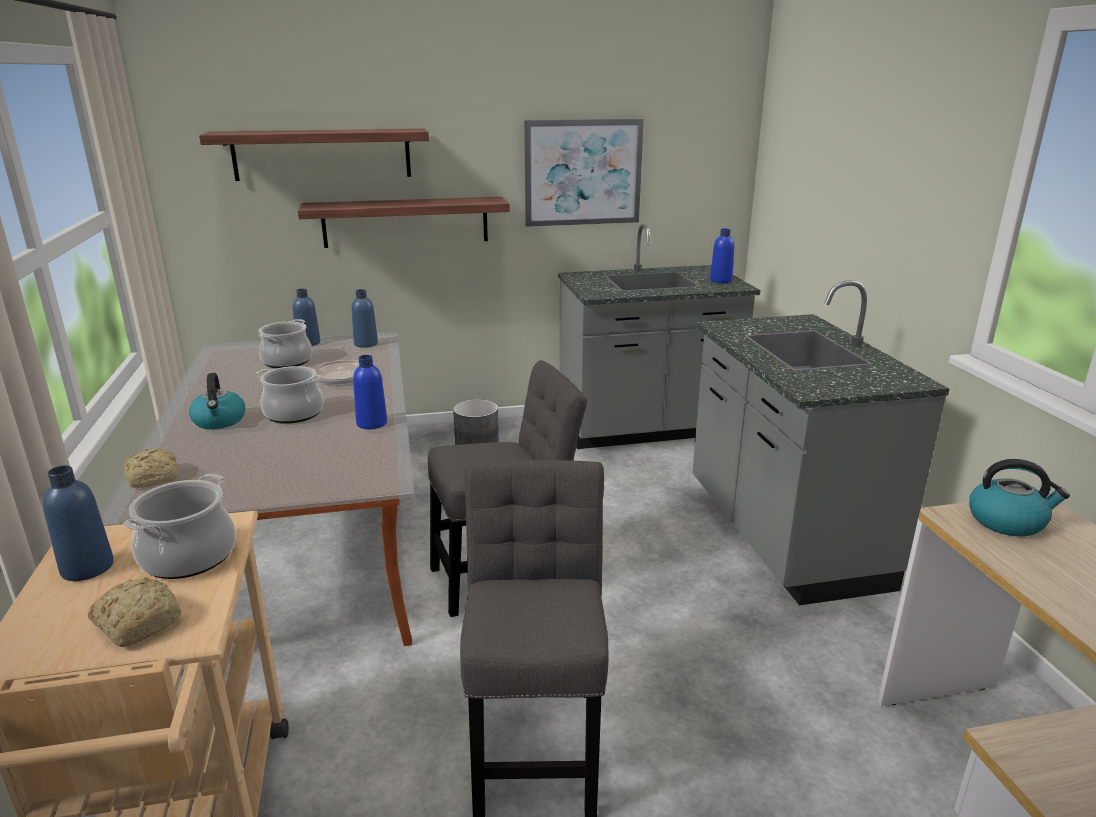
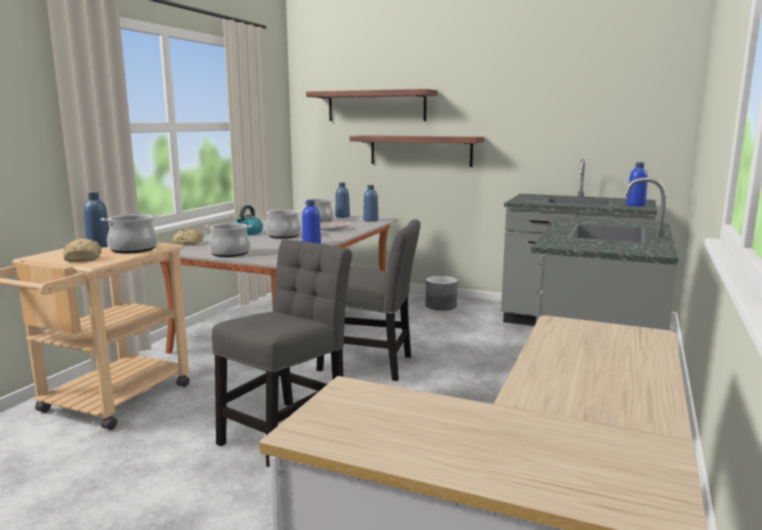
camera: 35 degrees right, 10 degrees down
(280, 485) = (230, 253): none -> cooking pot
(583, 172) = (544, 121): picture -> none
(1007, 521) = (598, 332): kettle -> none

